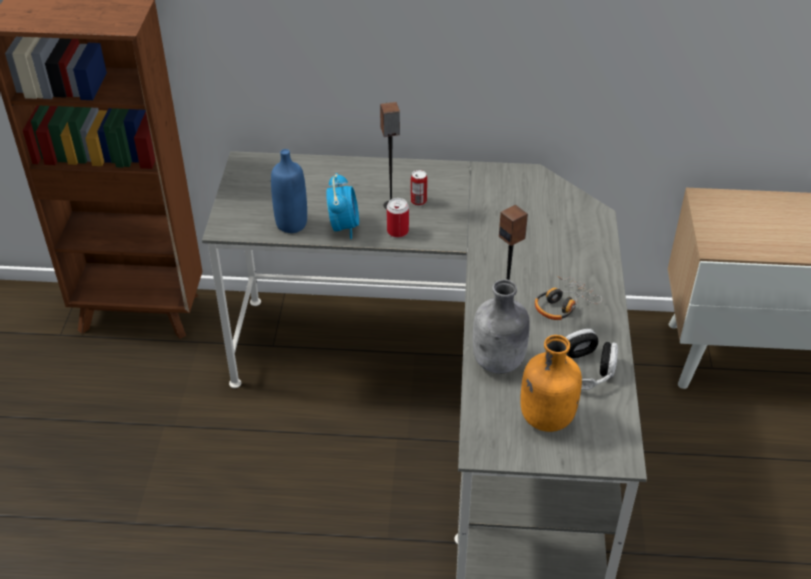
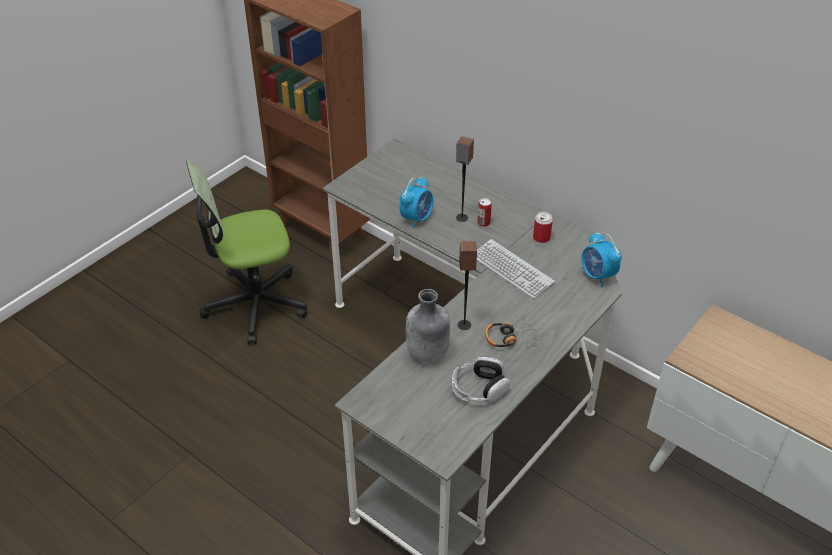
camera: 35 degrees right, 0 degrees up
(132, 433) = (255, 304): none -> office chair
(291, 224) = (385, 202): blue bottle -> none
(397, 231) = (449, 237): can -> can (541, 238)
(494, 236) = (511, 270): none -> keyboard
(545, 418) = (420, 404): orange bottle -> none
(578, 204) = (597, 275): none -> alarm clock

